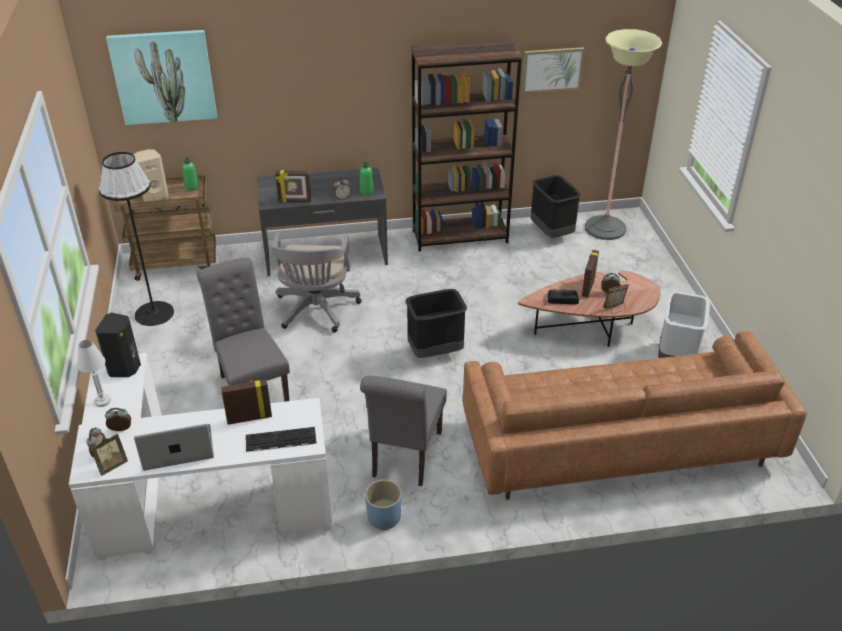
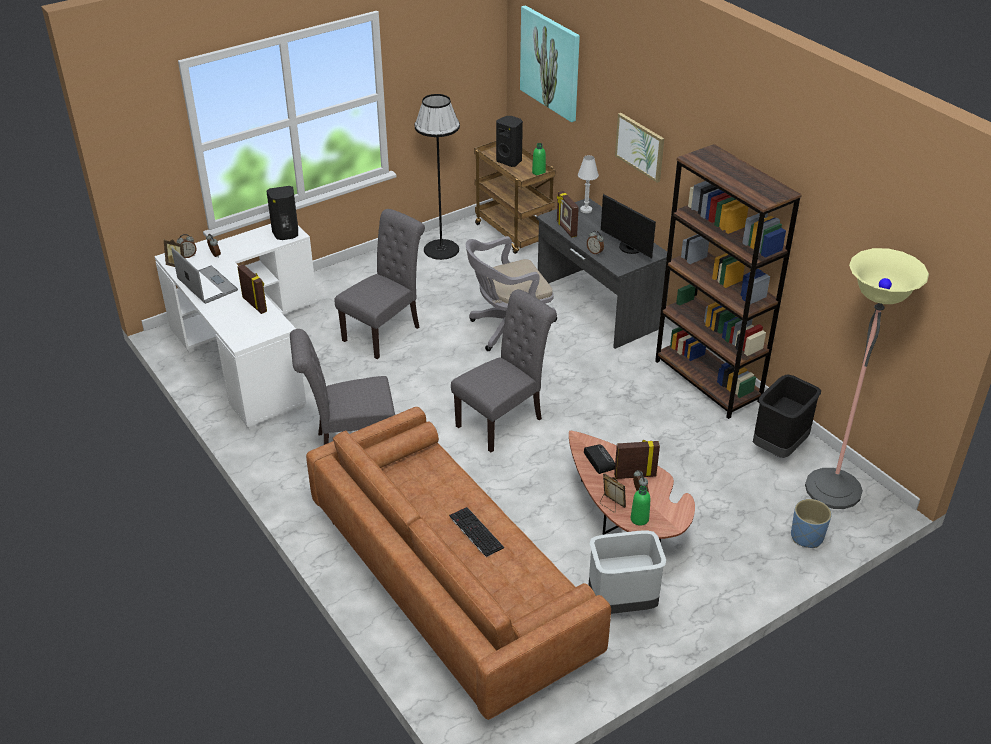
camera: 65 degrees right, 0 degrees up
(102, 401) = (246, 239): white table lamp -> white table lamp (586, 210)
(154, 196) = (510, 161): beige speaker -> black speaker
(280, 440) = (237, 326): keyboard -> keyboard (475, 532)
(352, 181) = (629, 248): none -> monitor
(366, 191) = (619, 262): green bottle -> green bottle (639, 519)
(384, 517) = (276, 455): blue planter -> blue planter (807, 537)
(435, 352) = (504, 420): black trash can -> grey chair
(552, 69) = (842, 258): picture -> picture (640, 146)

